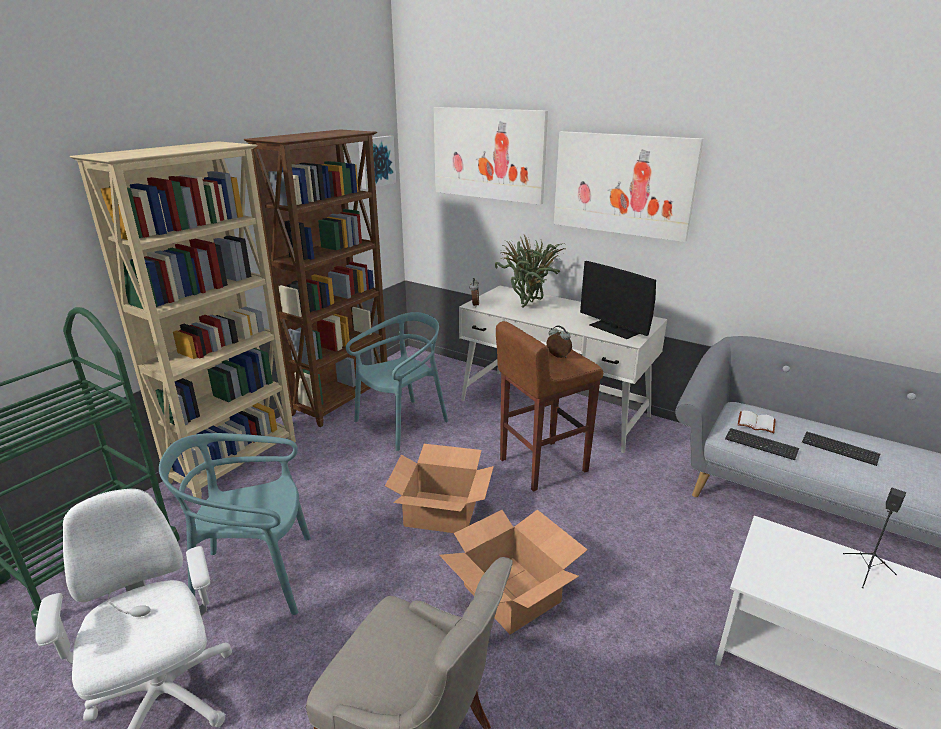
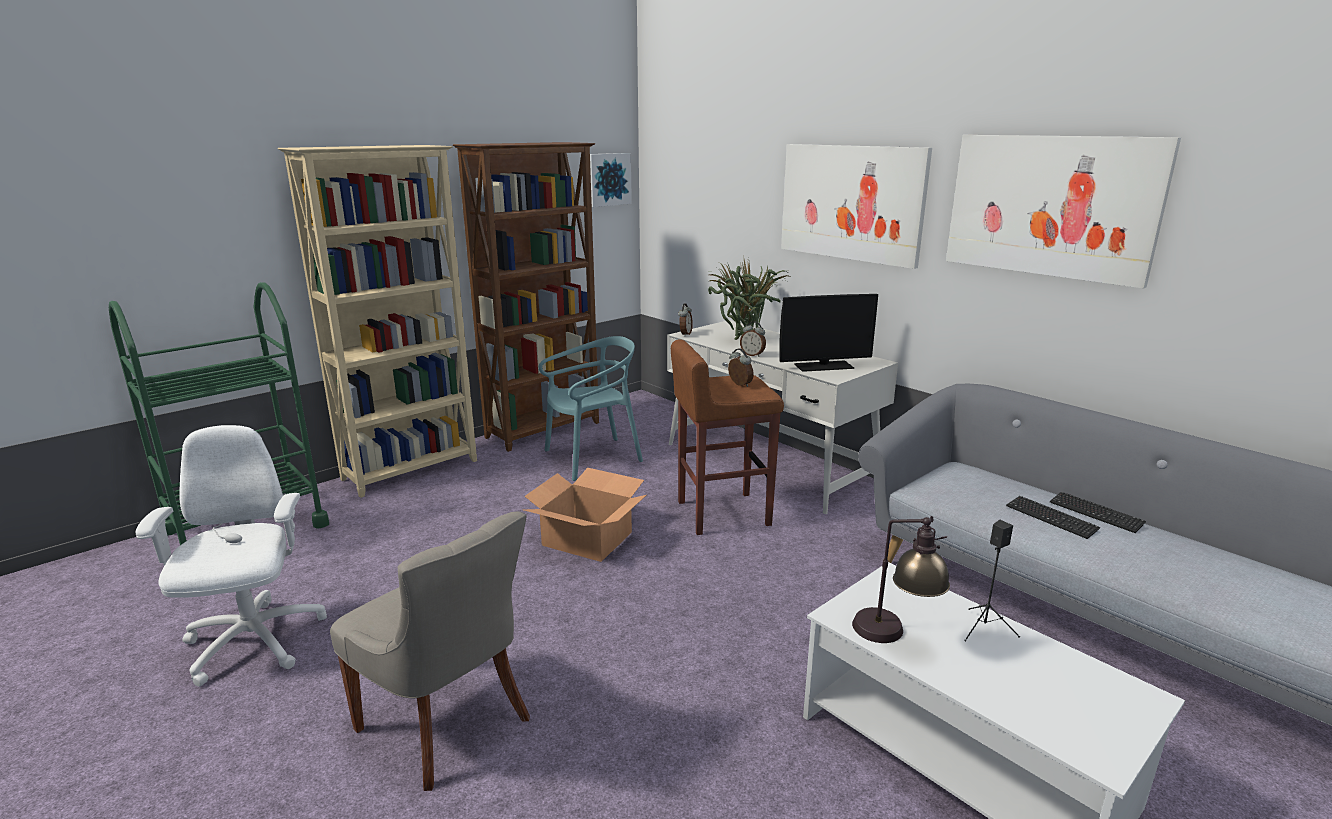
camera: 15 degrees right, 5 degrees down
(255, 577) = (379, 564): turquoise chair -> none
(488, 154) = (721, 171): picture -> picture (1051, 206)
(512, 593) = (619, 618): cardboard box -> none
(548, 323) = (752, 355): none -> alarm clock
(614, 329) = (823, 366): monitor -> monitor turned 75 degrees counterclockwise
(757, 423) = (965, 482): white book -> none
(761, 445) = (952, 503): keyboard -> keyboard (1095, 513)
(810, 595) = (894, 636): none -> table lamp

